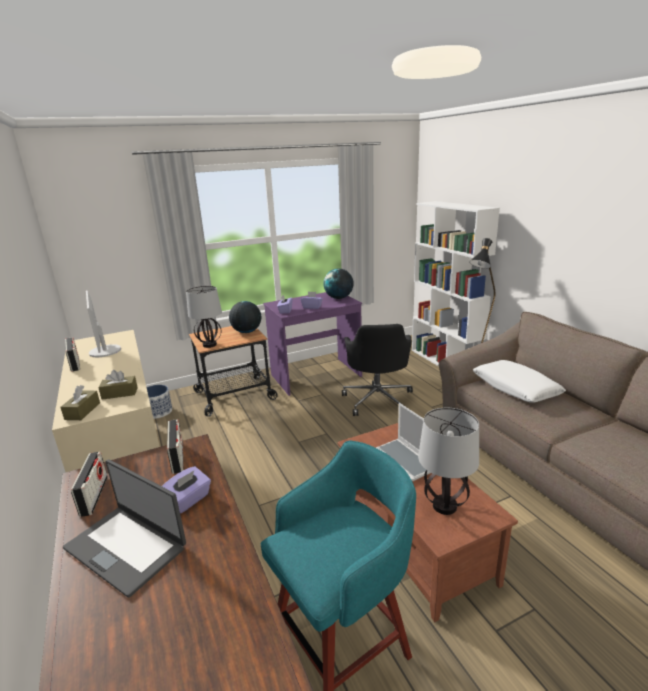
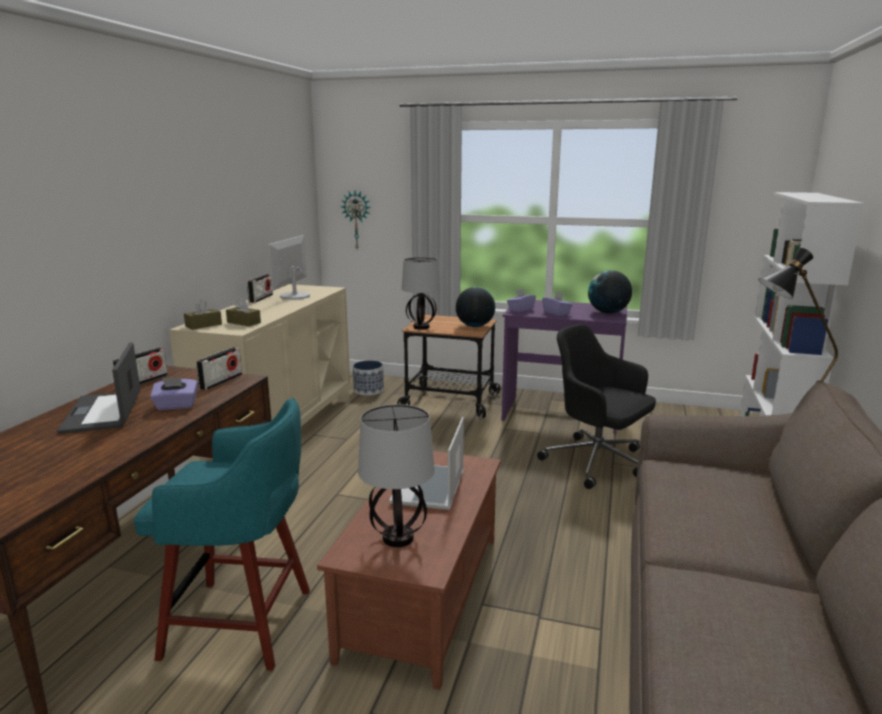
camera: 40 degrees right, 5 degrees down
(99, 264) = (357, 220): none -> wall clock
(378, 399) = (597, 462): black office chair -> black office chair turned 90 degrees clockwise
(515, 388) = (716, 488): white pillow -> none

